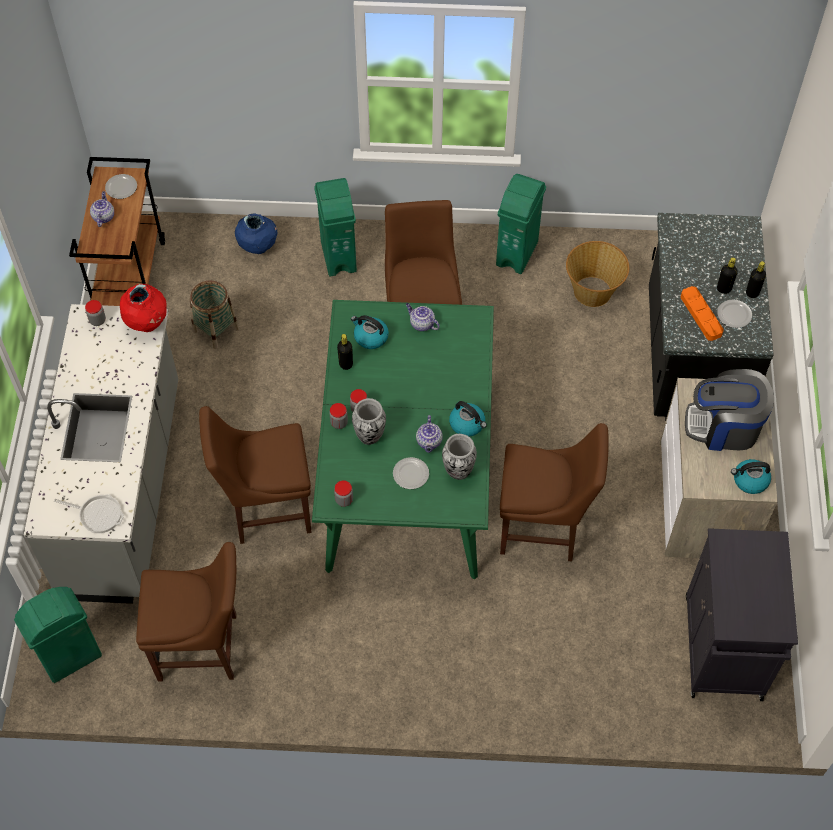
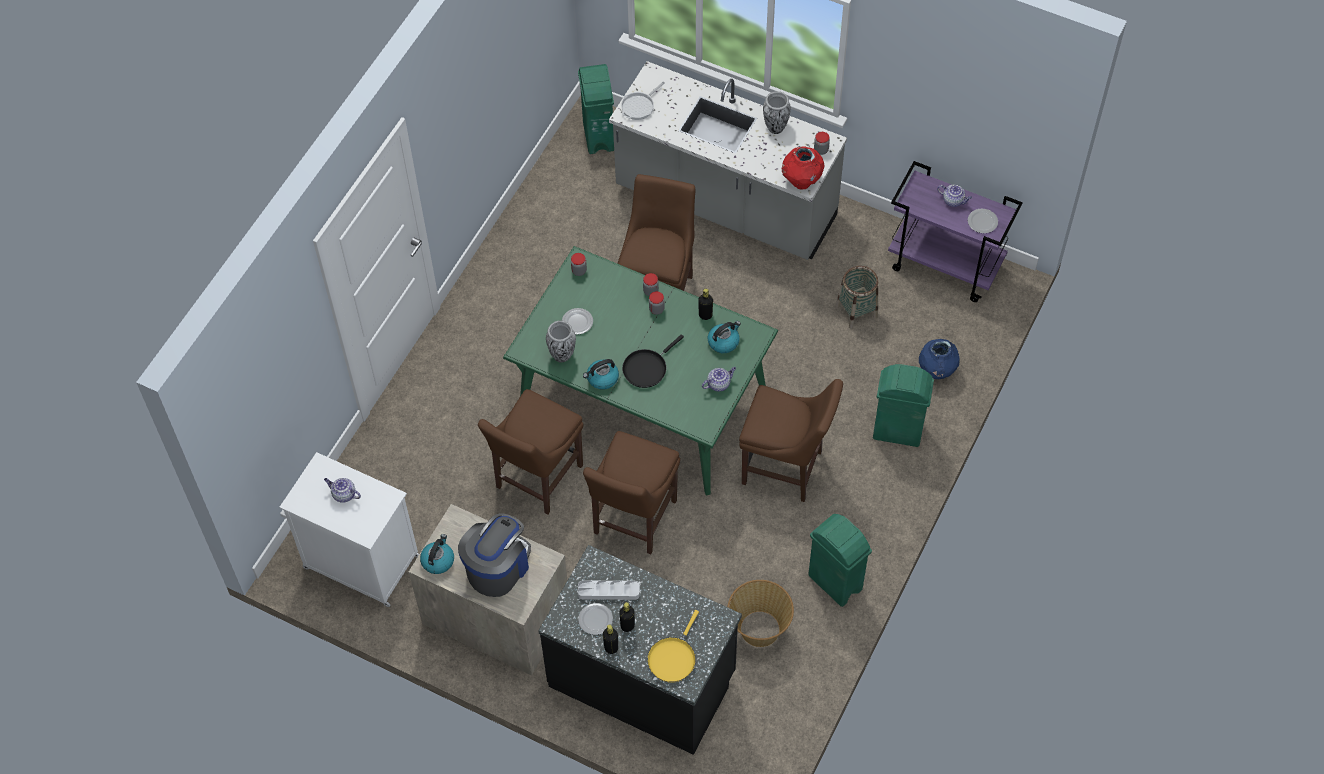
camera: 115 degrees right, 0 degrees up
(129, 276) = (946, 265): brown cart -> purple cart
(203, 647) = (561, 216): brown chair -> brown chair (632, 520)
(370, 437) = (626, 307): vase -> vase (775, 127)
(429, 442) = (600, 346): teapot -> teapot (343, 494)
(434, 390) = (647, 368): none -> black frying pan
(701, 315) = (608, 591): orange tray -> grey tray
(723, 650) = (359, 561): black cabinet -> white cabinet
(731, 245) = (673, 658): none -> yellow frying pan

